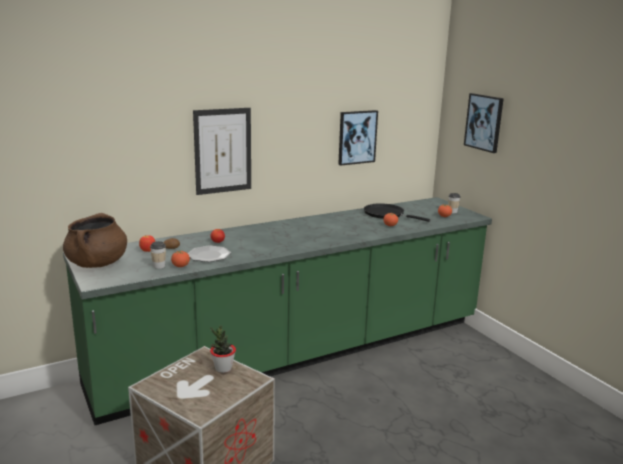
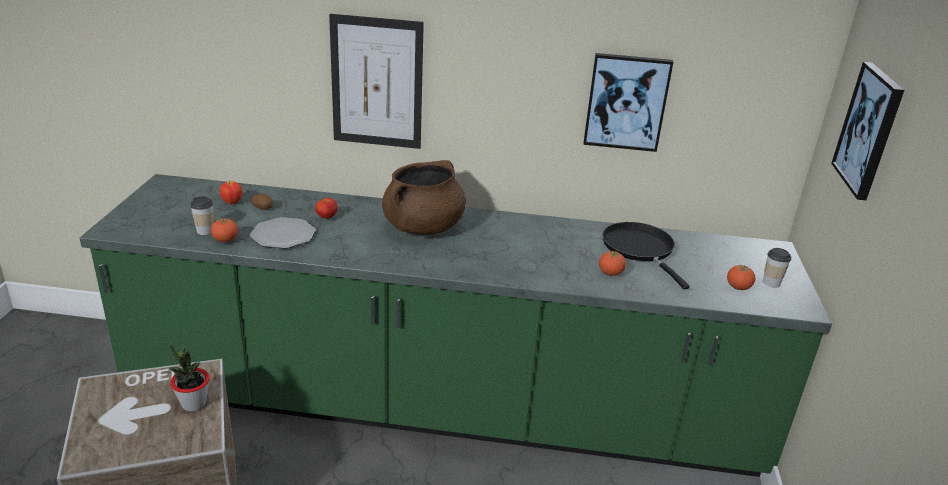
camera: 35 degrees right, 10 degrees up
(97, 264) = (156, 203): brown cooking pot -> brown cooking pot (423, 227)

